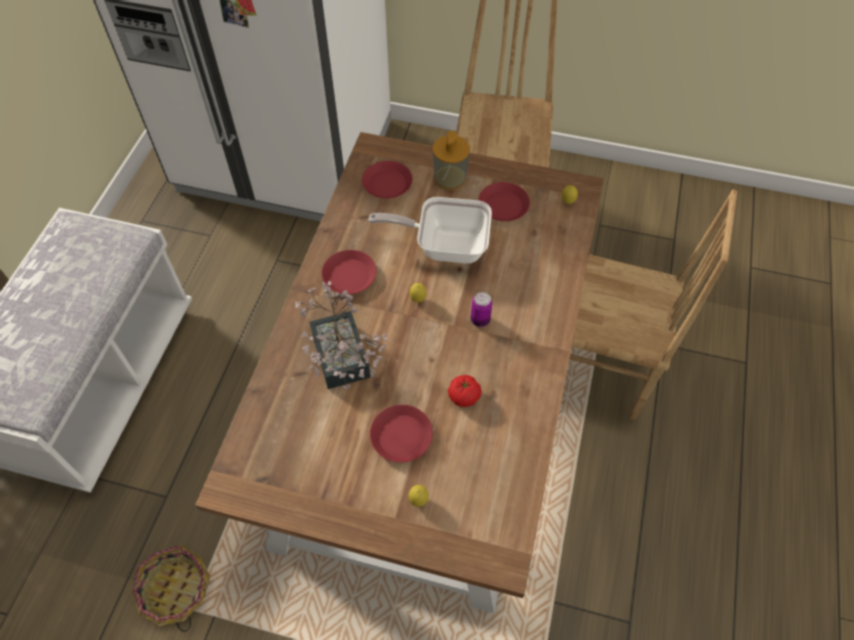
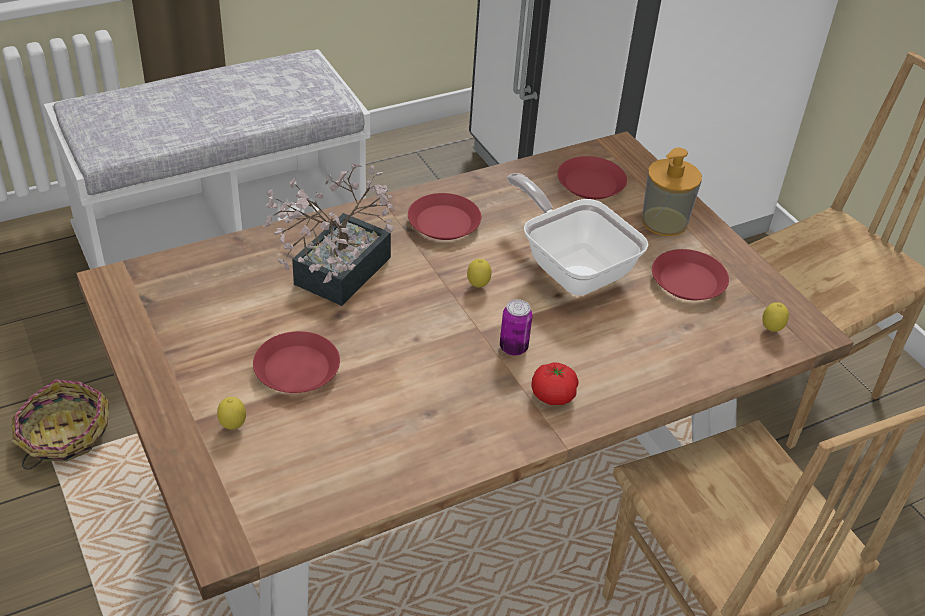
camera: 45 degrees right, 15 degrees down
(464, 396) = (400, 390): tomato -> tomato (553, 395)

